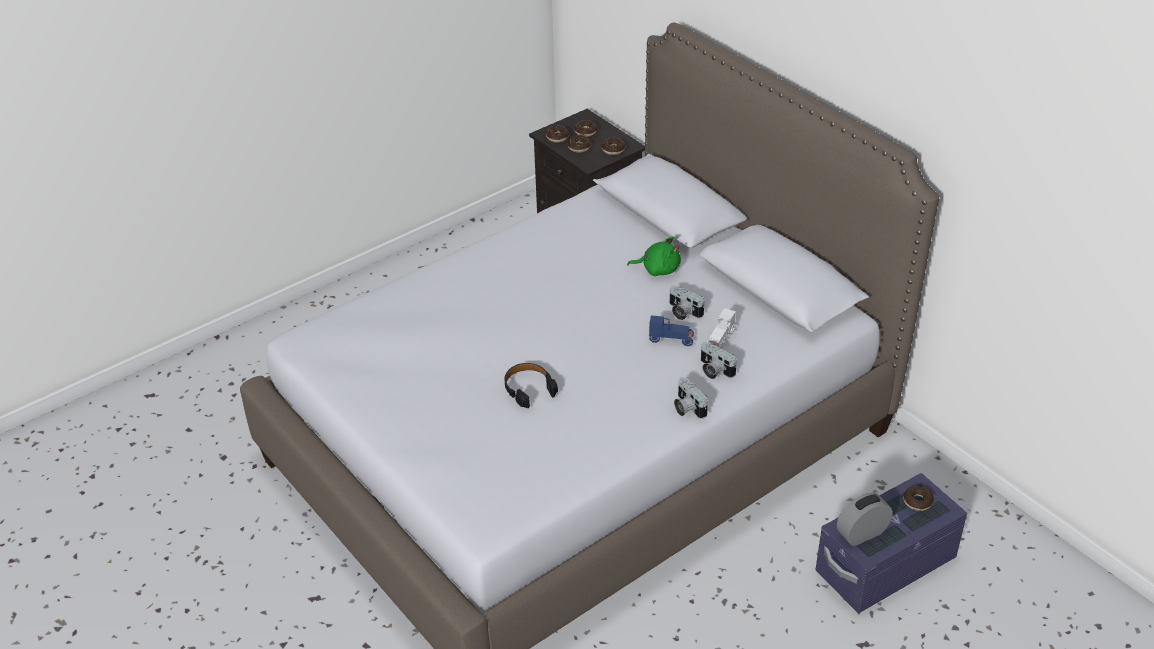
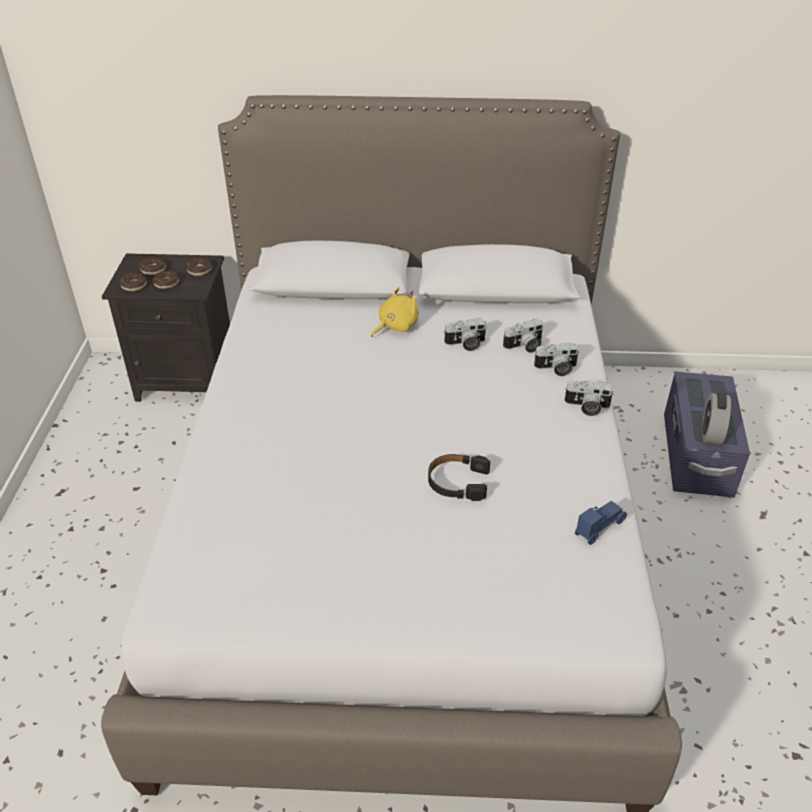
camera: 50 degrees left, 0 degrees up
(658, 269) = (396, 326): green plush toy -> yellow plush toy
(671, 339) = (492, 368): blue toy car -> blue toy car (599, 528)
(720, 341) = (524, 346): white toy car -> camera
(917, 502) = (702, 389): donut -> none

